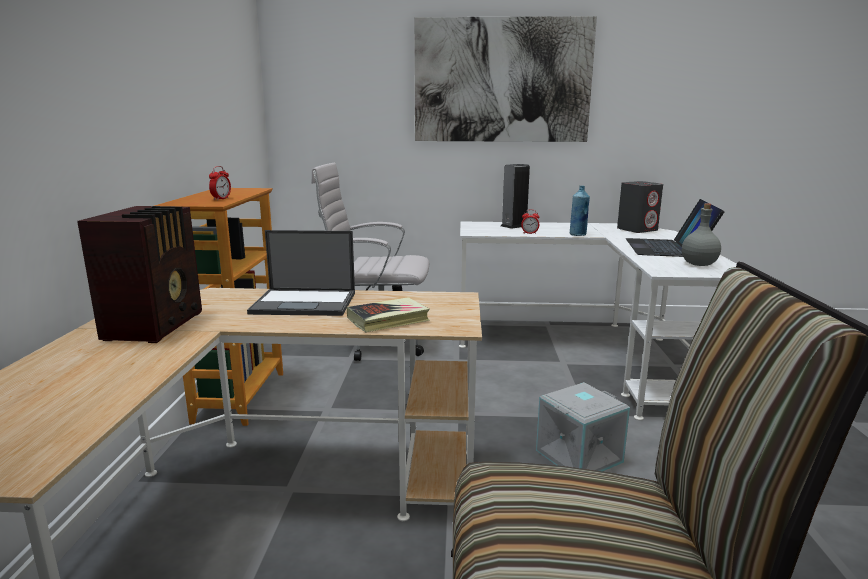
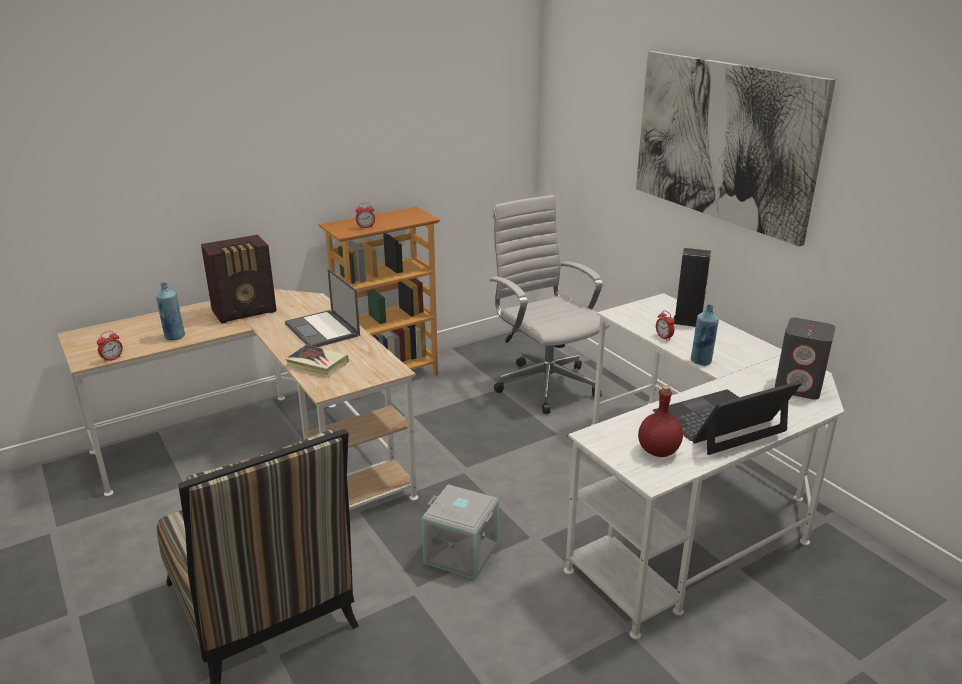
camera: 55 degrees right, 10 degrees up
(78, 441) = (112, 359): none -> alarm clock
(120, 378) = (174, 336): none -> blue bottle
(699, 265) = (657, 451): grey bottle -> red bottle

